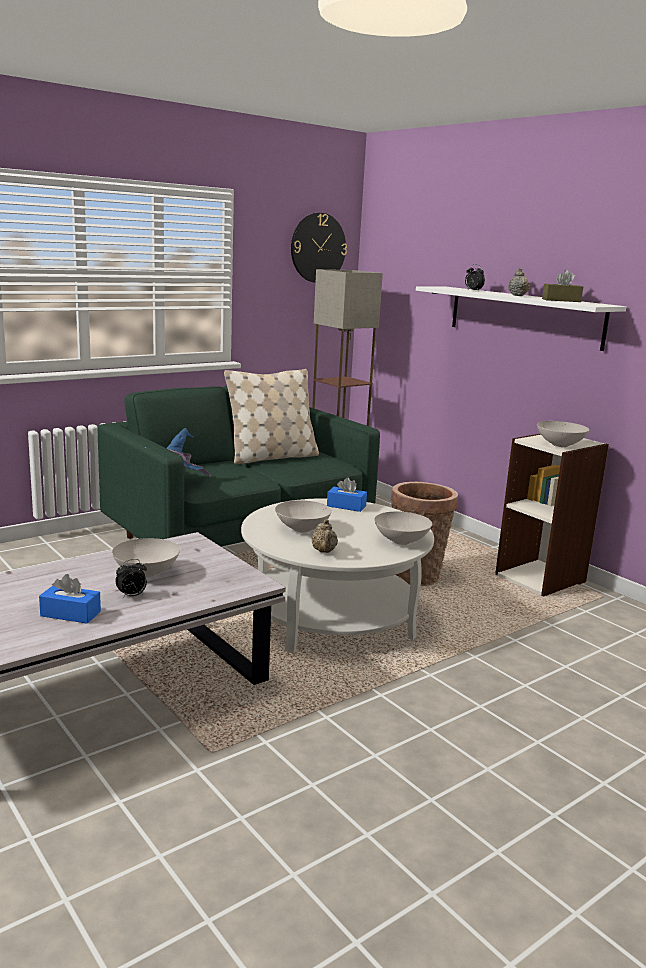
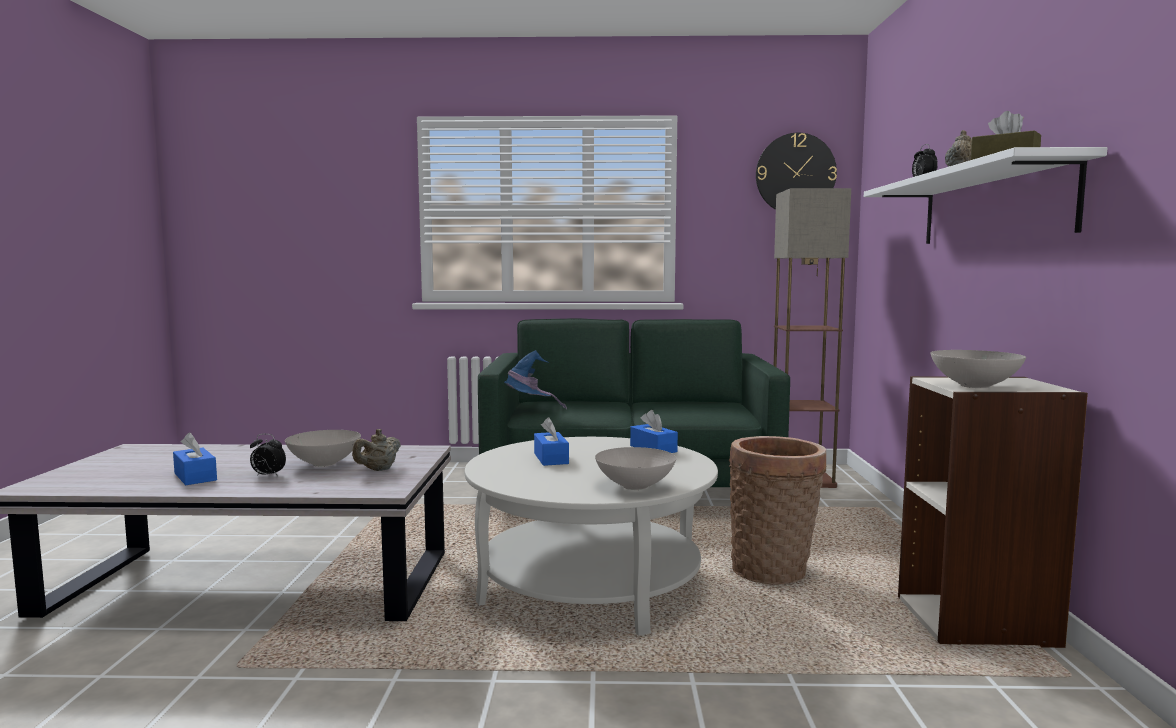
camera: 40 degrees right, 10 degrees down
(272, 457) = (672, 403): beige pillow -> none
(303, 529) = (551, 458): white bowl -> blue tissue box
(324, 551) = (520, 478): beige teapot -> beige teapot (378, 470)

